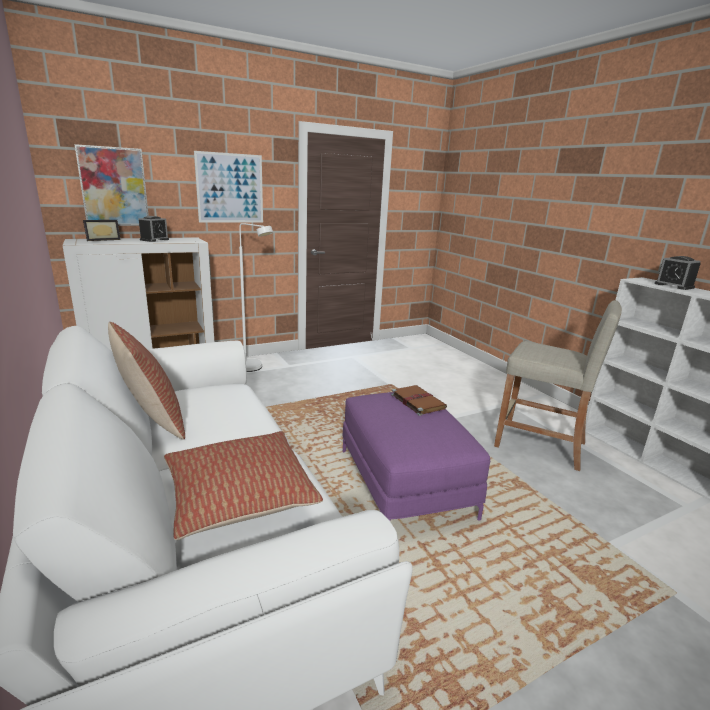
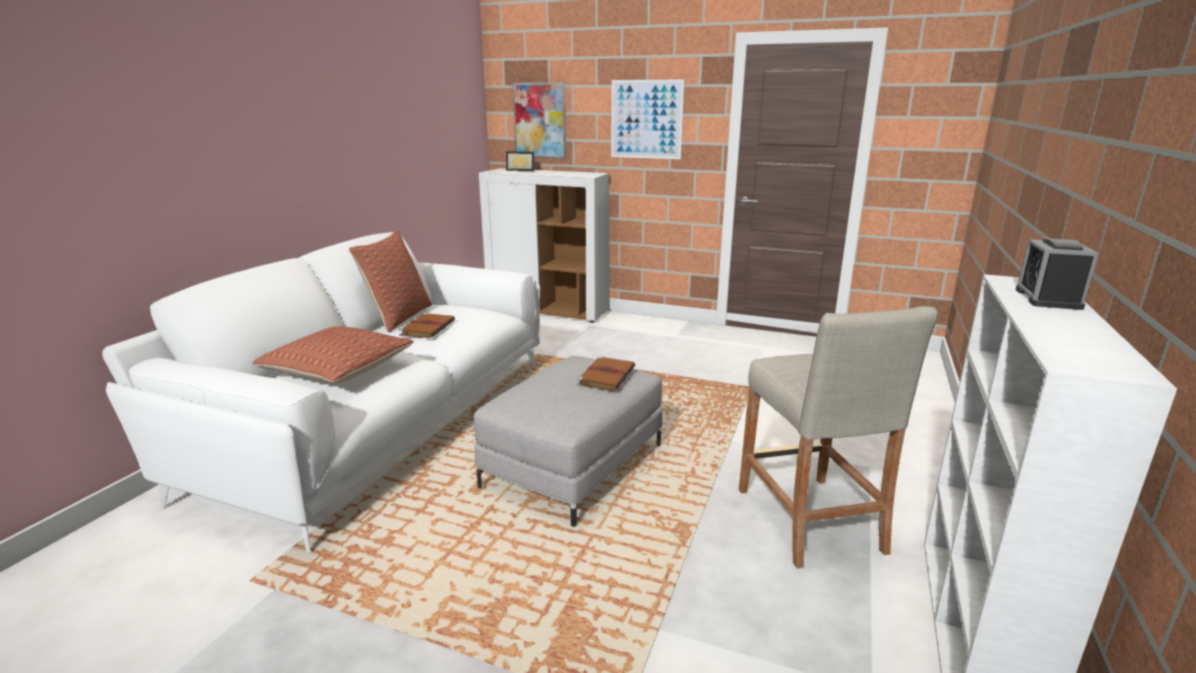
camera: 50 degrees right, 0 degrees up
(154, 240) = (559, 172): alarm clock -> none
(218, 418) = (428, 328): none -> brown book
(254, 369) = (636, 328): white floor lamp -> none
(405, 483) = (575, 466): purple ottoman -> grey ottoman

